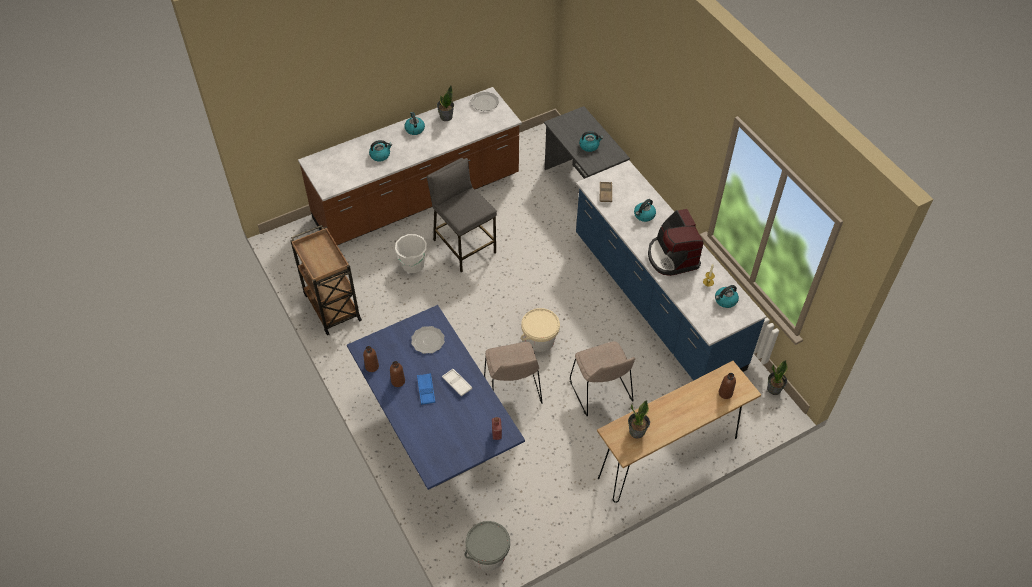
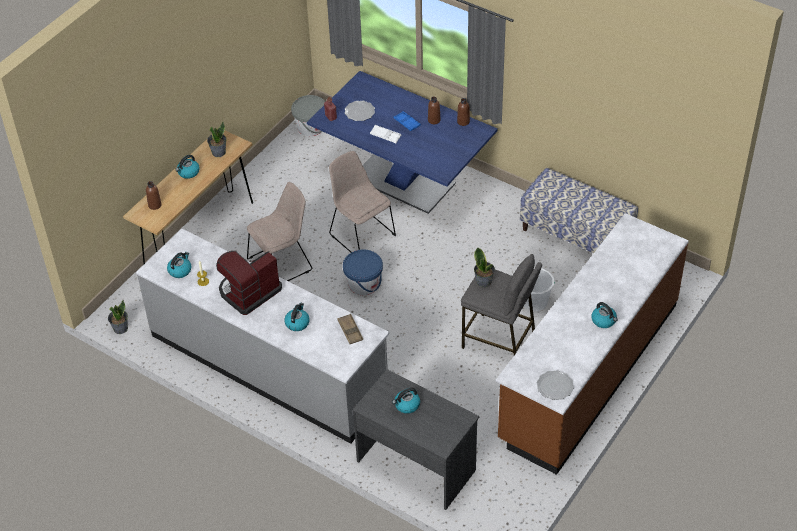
camera: 155 degrees right, 5 degrees down
(331, 306) = (576, 235): brown cart -> bench
(380, 155) = (612, 277): kettle -> kettle (188, 172)
(428, 341) = (432, 155): plate -> plate (359, 112)
(446, 117) = (583, 349): potted plant -> potted plant (484, 281)
(539, 340) = (364, 284): beige bucket -> blue bucket
(601, 392) = (282, 263): beige chair -> beige chair turned 105 degrees clockwise
(655, 301) = (269, 365): blue counter -> grey counter
(672, 257) = (249, 292): coffee machine -> coffee machine turned 90 degrees counterclockwise

